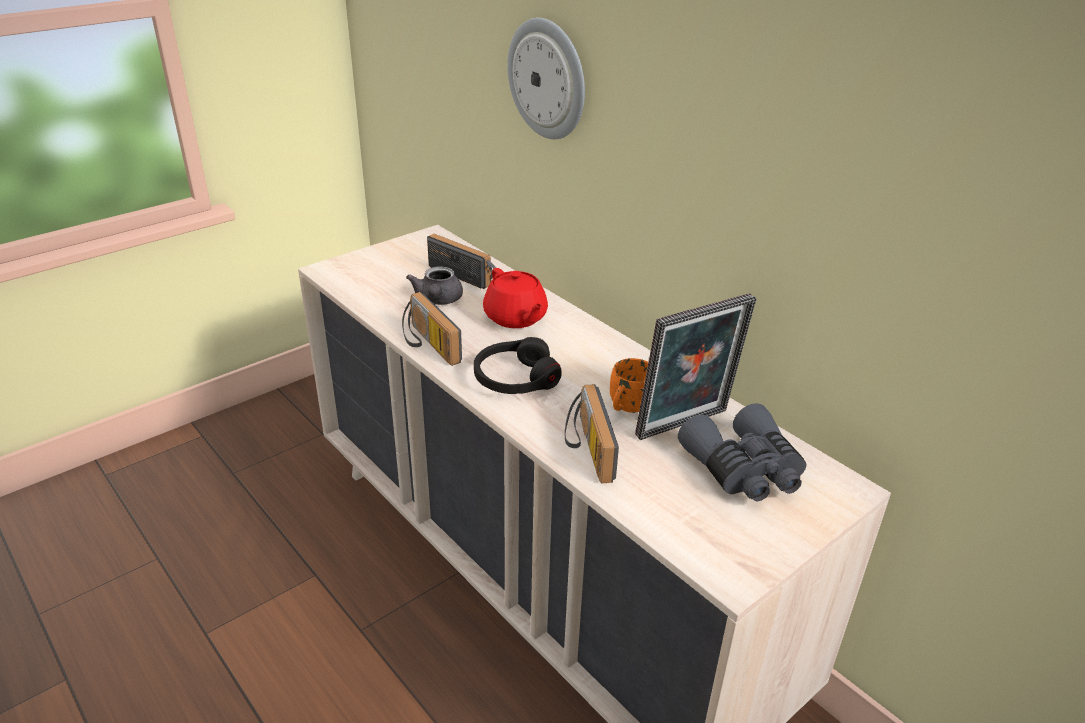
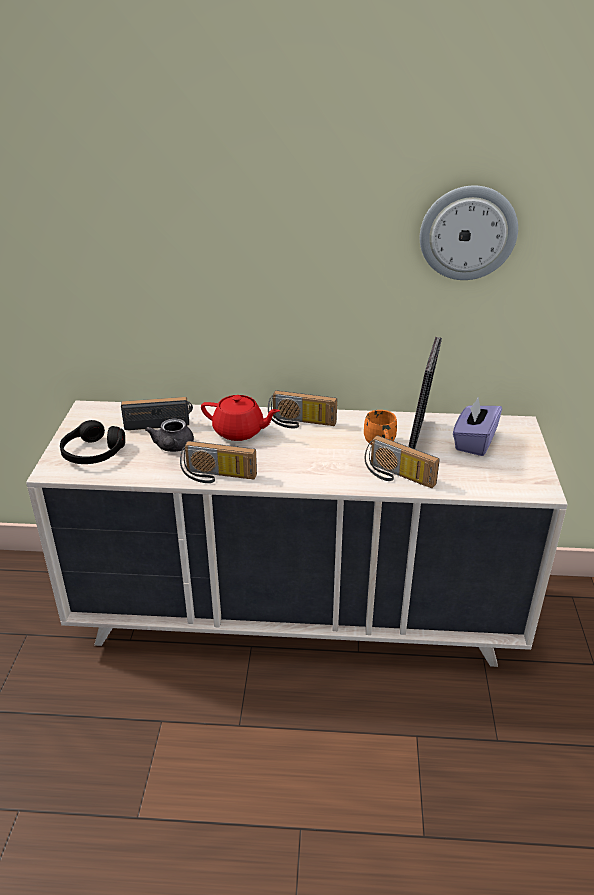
camera: 45 degrees left, 0 degrees up
(438, 300) = (173, 447): grey teapot -> grey teapot turned 45 degrees clockwise
(515, 379) = (301, 465): black headphones -> black headphones (93, 453)
(548, 79) = (200, 245): wall clock -> wall clock (468, 233)
(585, 341) = (300, 423): none -> radio
(744, 470) = (474, 442): grey binoculars -> purple tissue box

